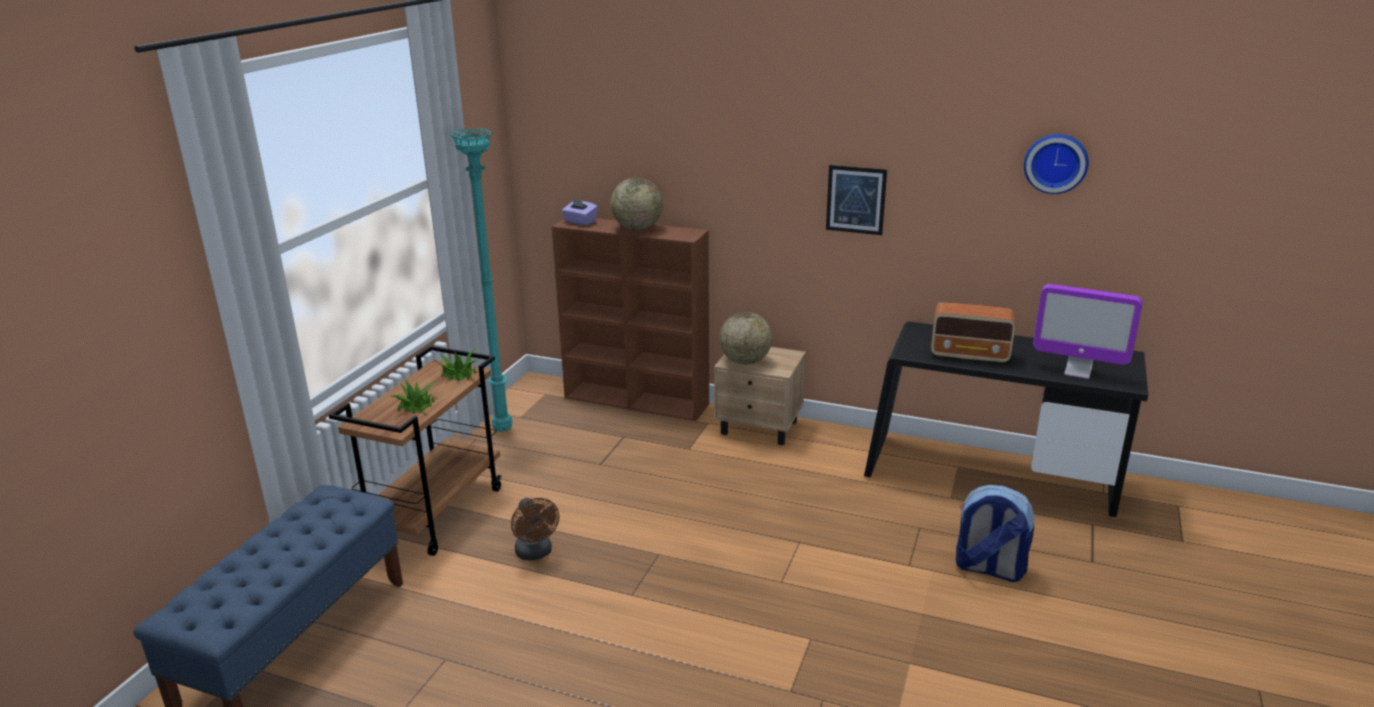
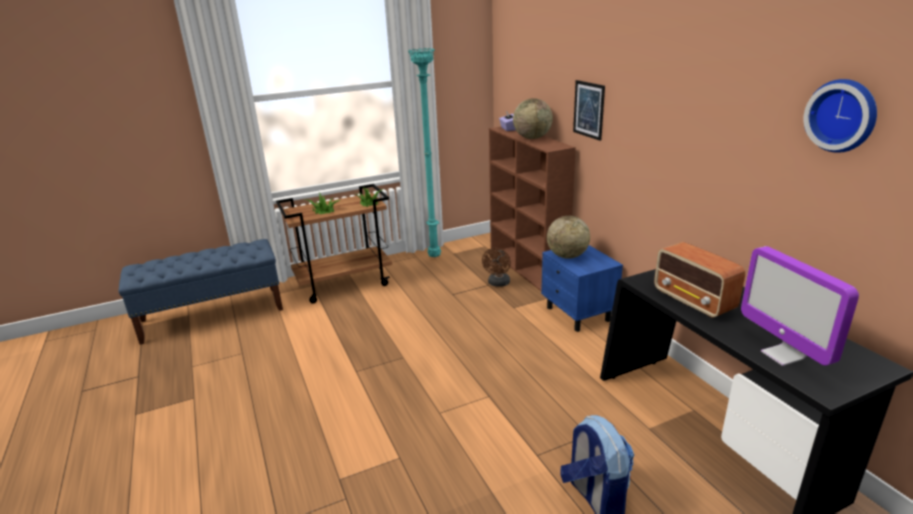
camera: 45 degrees right, 0 degrees up
(536, 553) = (350, 325): brown fan -> brown fan (498, 284)
(760, 428) = (578, 314): beige nightstand -> blue nightstand
(856, 200) = (665, 135): picture -> picture (588, 109)

